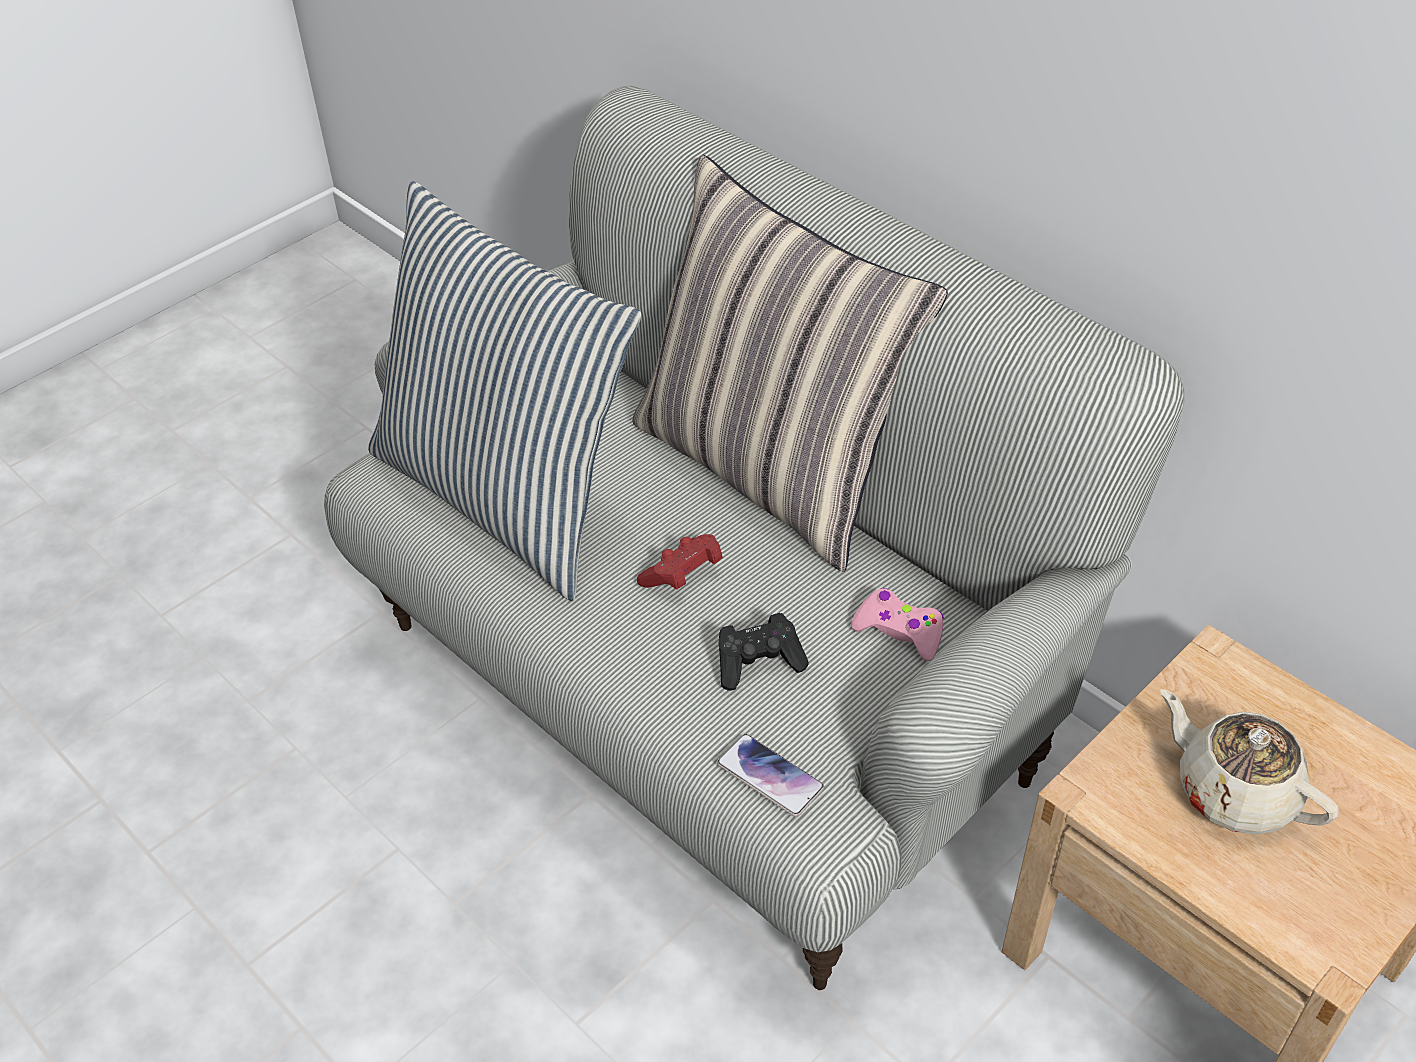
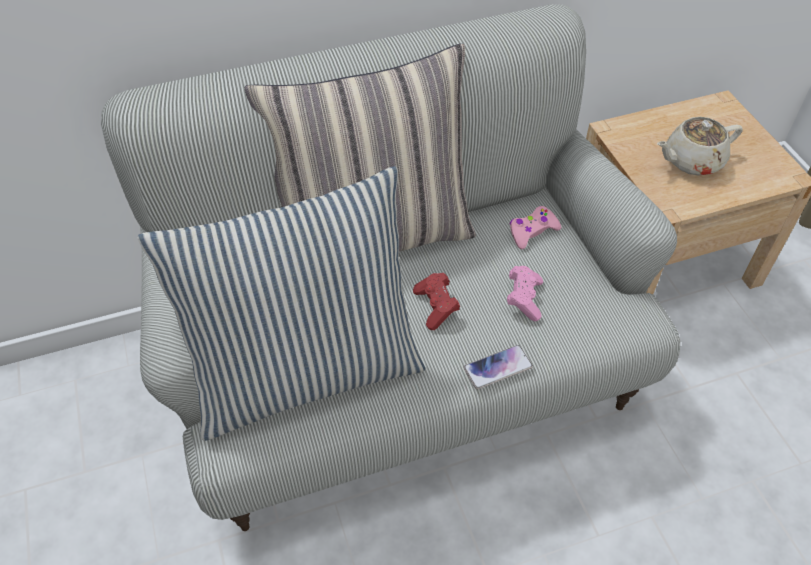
camera: 65 degrees left, 5 degrees up
(758, 663) = (524, 299): black game controller -> pink game controller
(769, 776) = (607, 326): phone -> phone (497, 368)

